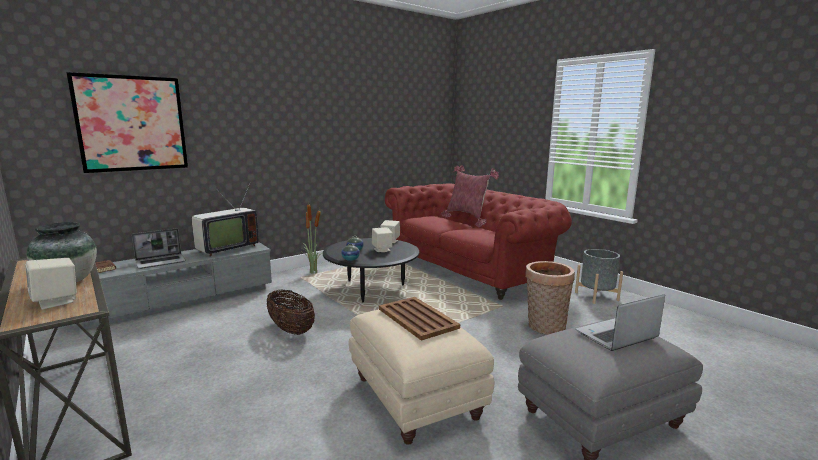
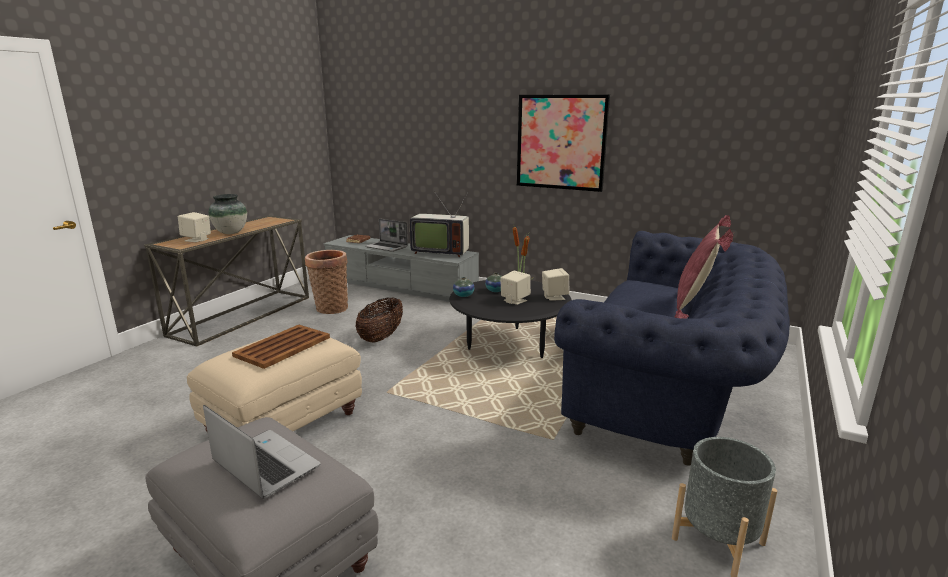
camera: 65 degrees right, 5 degrees up
(131, 123) = (394, 125): picture -> picture (561, 142)
(472, 269) = (671, 390): red sofa -> blue sofa
(544, 328) = (508, 488): basket -> basket (330, 308)

